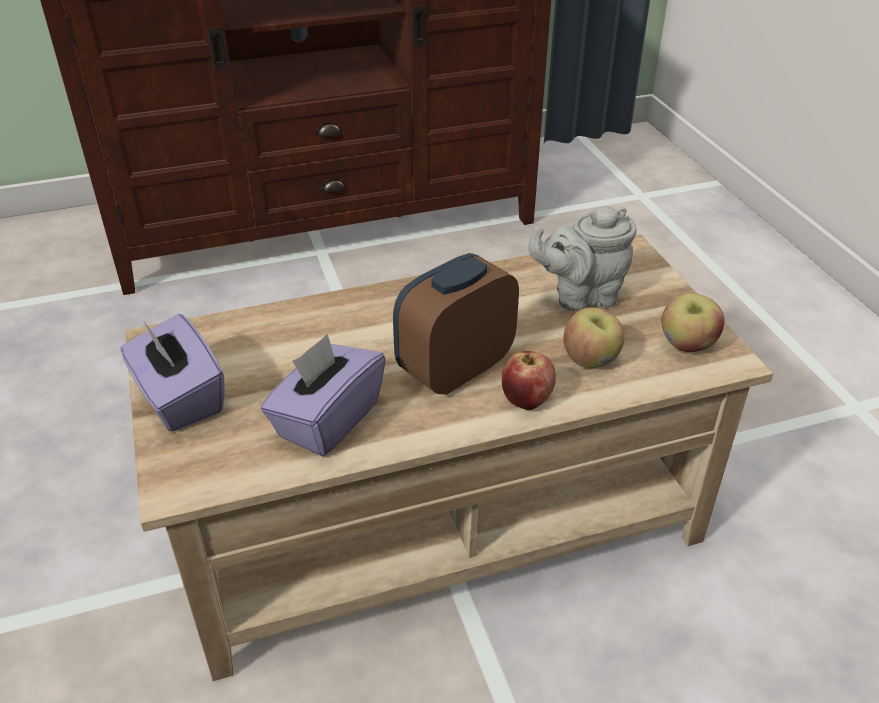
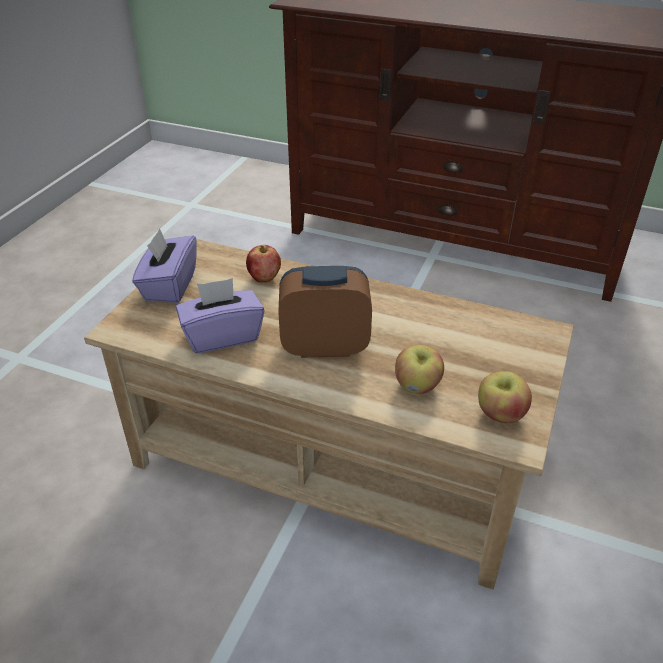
camera: 40 degrees right, 0 degrees up
(526, 401) = (342, 388): apple -> apple (264, 278)
(580, 296) = (466, 344): grey teapot -> none

